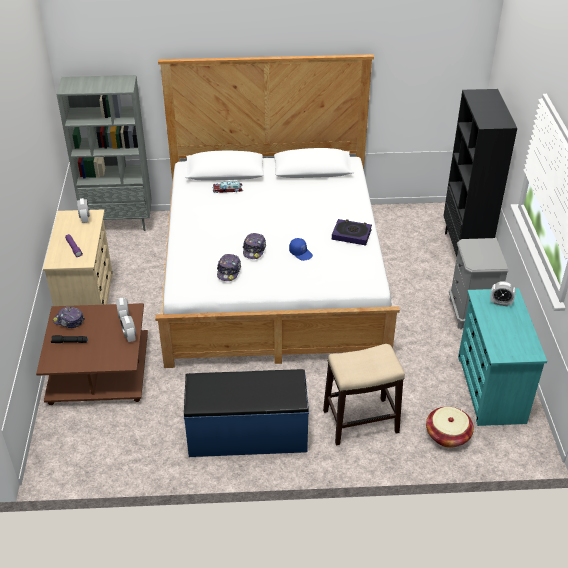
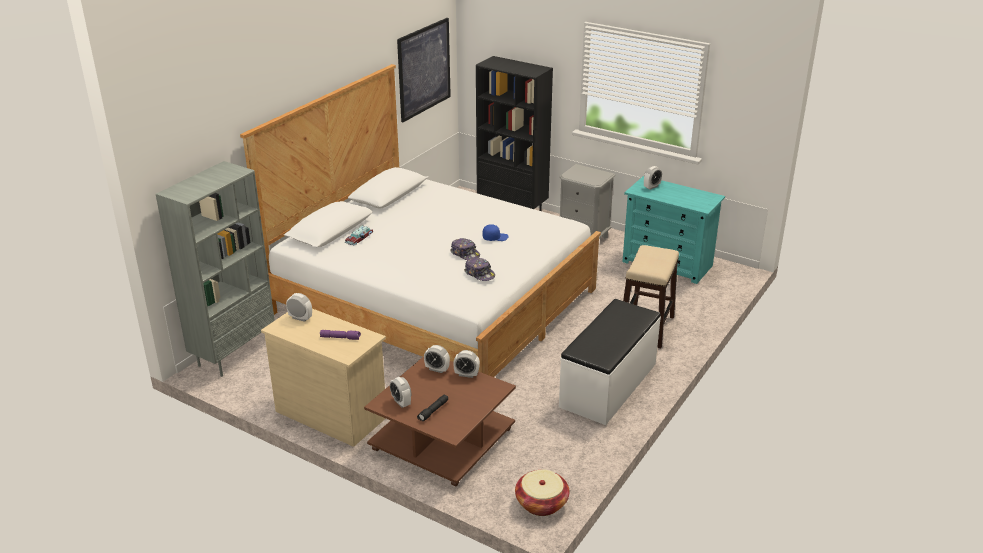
camera: 55 degrees left, 10 degrees down
(69, 321) = (401, 402): cap -> alarm clock
(247, 434) = (609, 385): blue bench -> white bench
(351, 234) = (500, 209): book -> none
(428, 72) = (424, 69): none -> picture
(447, 435) = (695, 299): basket -> basket (541, 503)

